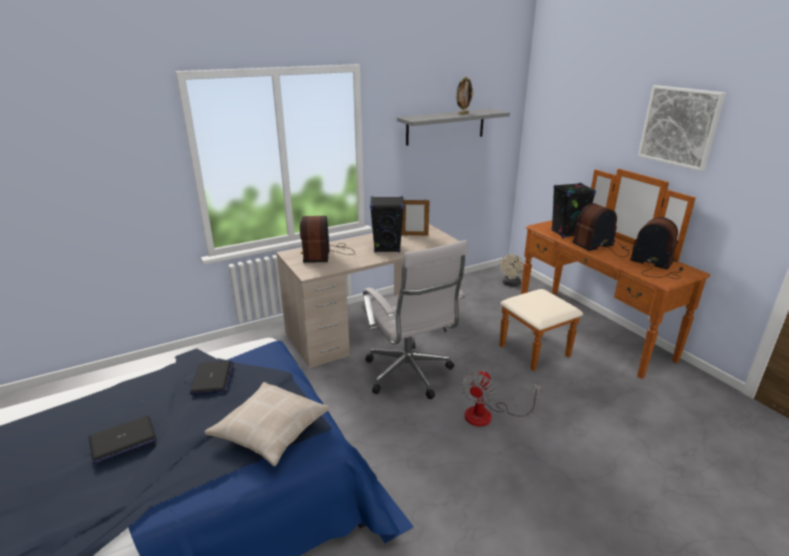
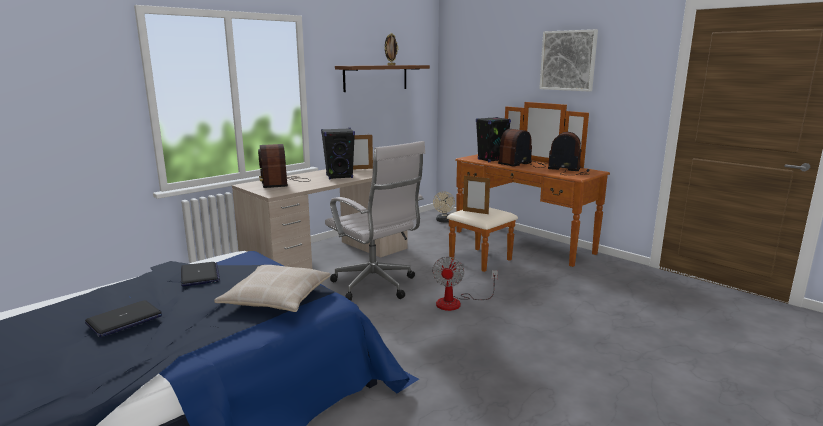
camera: 15 degrees left, 10 degrees down
(445, 126) = (376, 78): grey shelf -> brown shelf
(532, 303) = (475, 212): none -> picture frame

